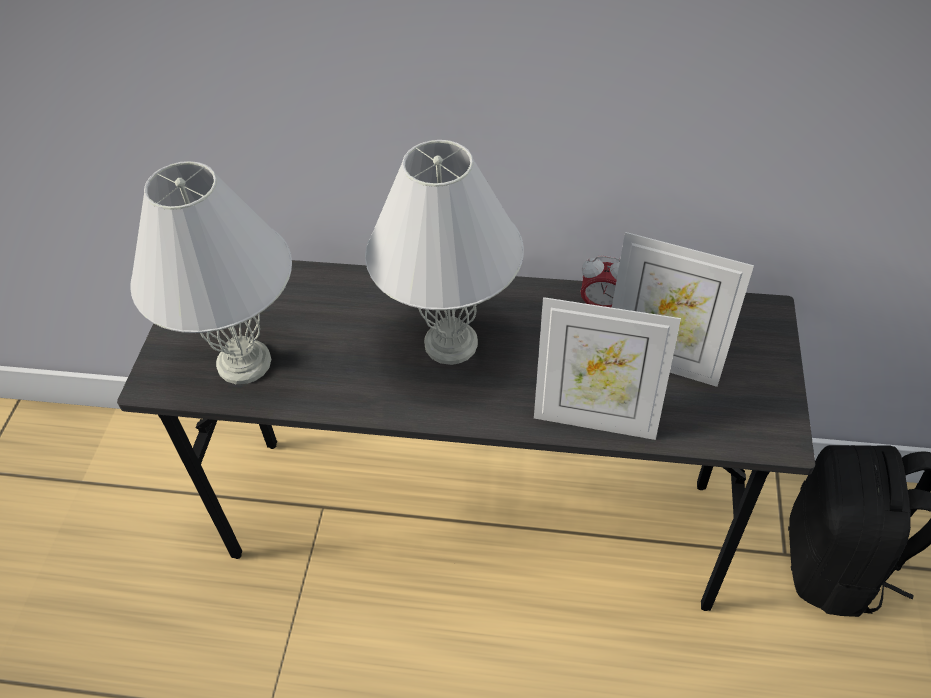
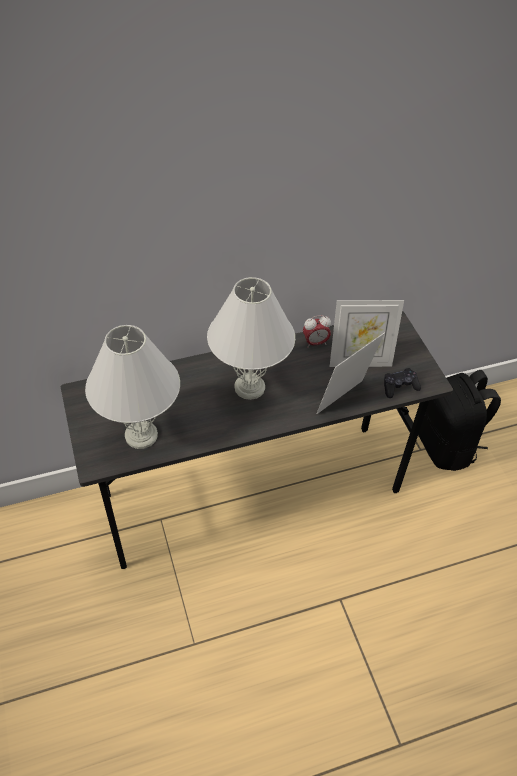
camera: 30 degrees left, 0 degrees up
(595, 418) = (344, 401): picture frame -> picture frame turned 150 degrees clockwise
(711, 427) = (399, 387): none -> black game controller

